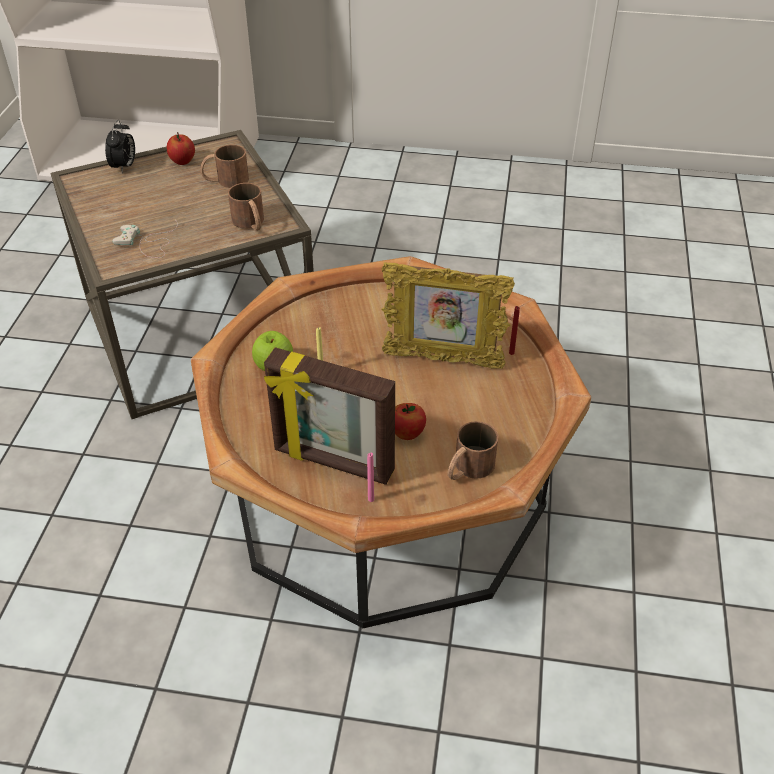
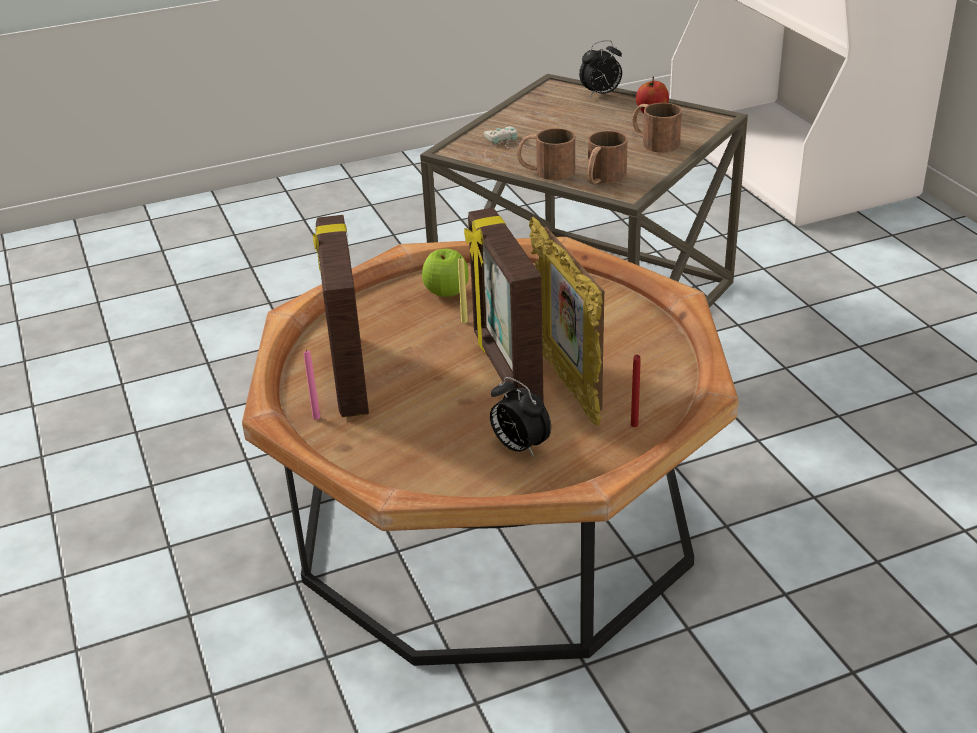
camera: 60 degrees right, 10 degrees down
(399, 380) = (505, 369): none -> picture frame
(407, 433) = (429, 403): apple -> none
(468, 469) = (413, 462): brown mug -> brown mug (546, 171)
(493, 412) = (519, 447): none -> alarm clock

